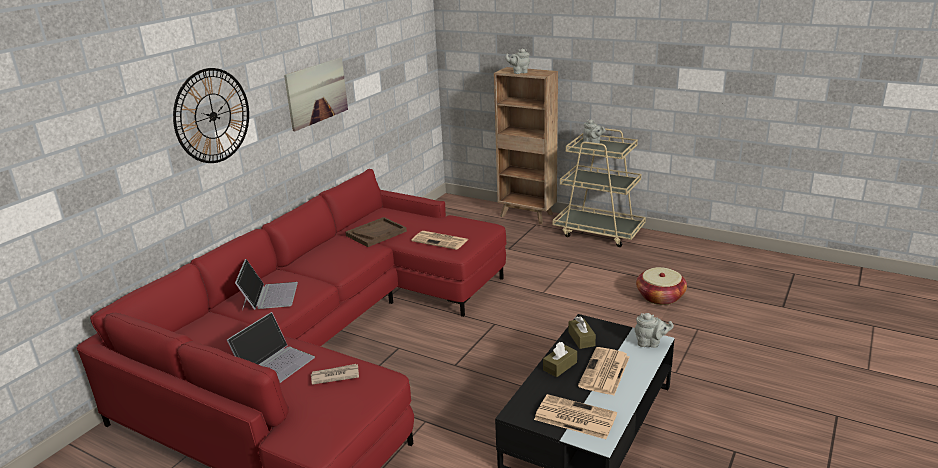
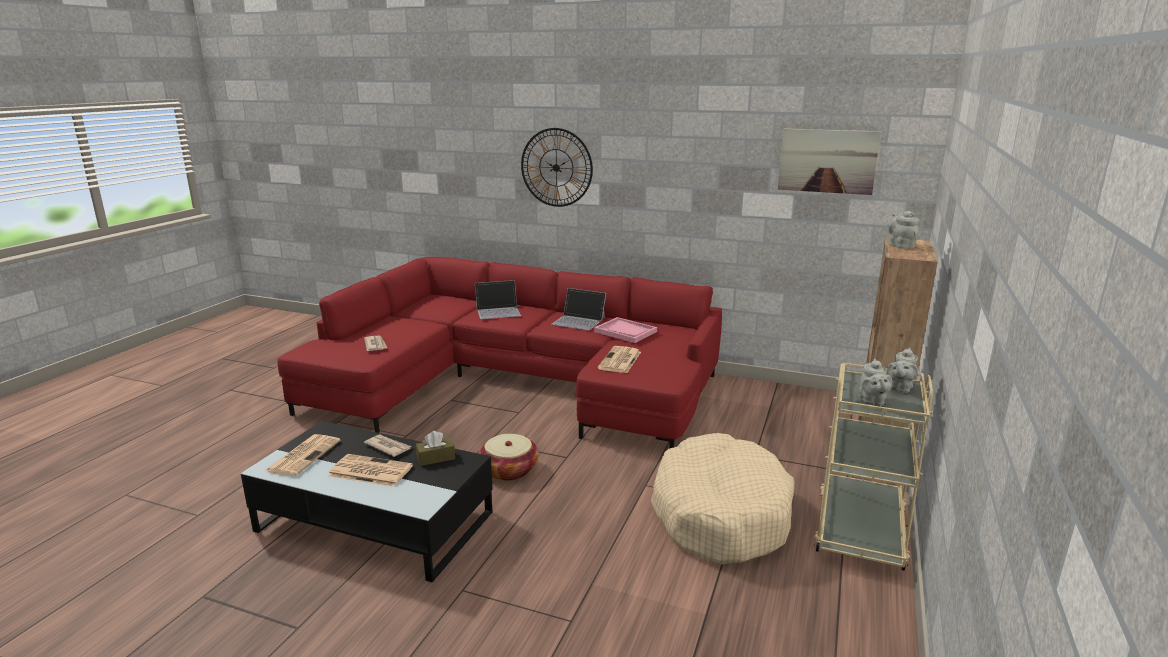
camera: 80 degrees right, 5 degrees down
(274, 363) = (400, 326): laptop -> laptop (579, 321)
(316, 93) = (680, 187): picture -> picture (827, 161)
(376, 233) = (625, 332): brown tray -> pink tray
(560, 366) = (388, 447): brown tissue box -> newspaper
(582, 270) = (720, 514): none -> beige dog bed
(650, 343) = (417, 501): grey teapot -> grey teapot (872, 401)
(660, 297) = (660, 587): basket -> basket (509, 470)

